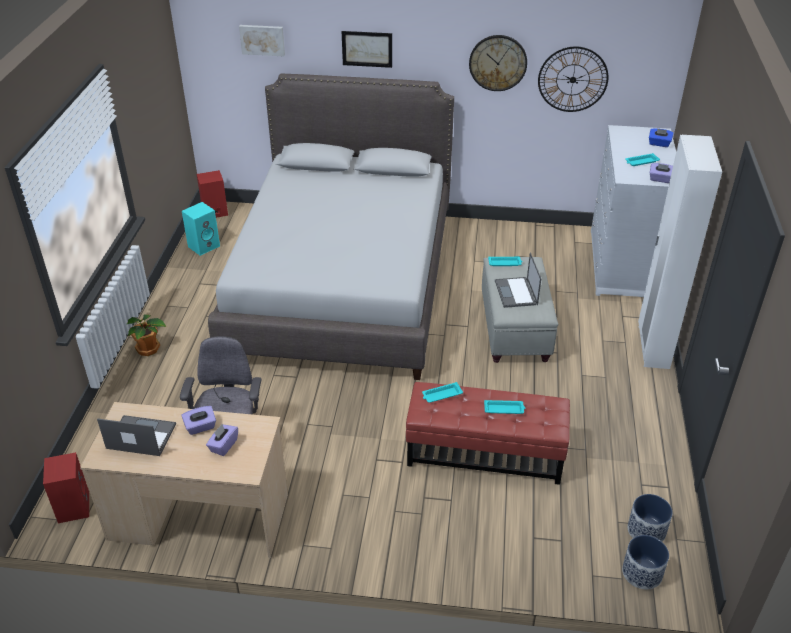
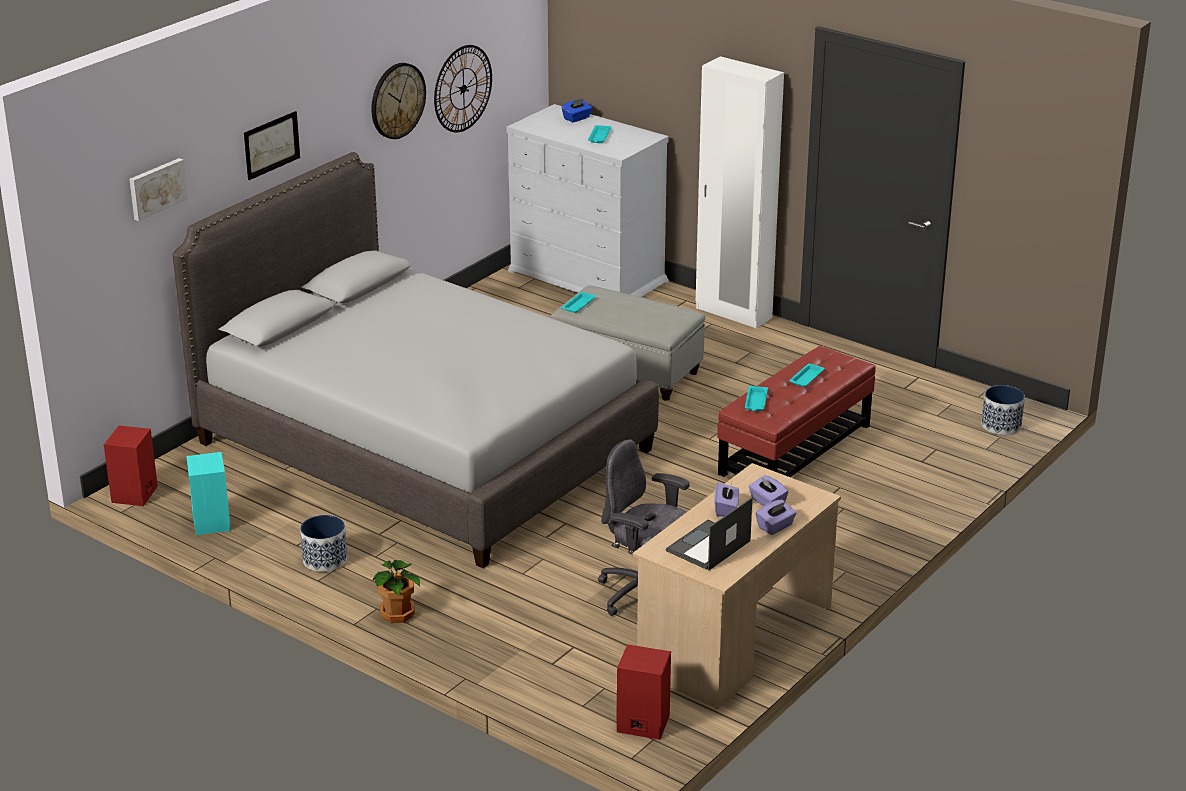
camera: 60 degrees left, 10 degrees down
(516, 293) = (637, 316): laptop -> none
(646, 530) = (958, 406): planter -> planter (325, 560)
(660, 179) = (641, 140): purple tissue box -> purple tissue box (775, 526)

